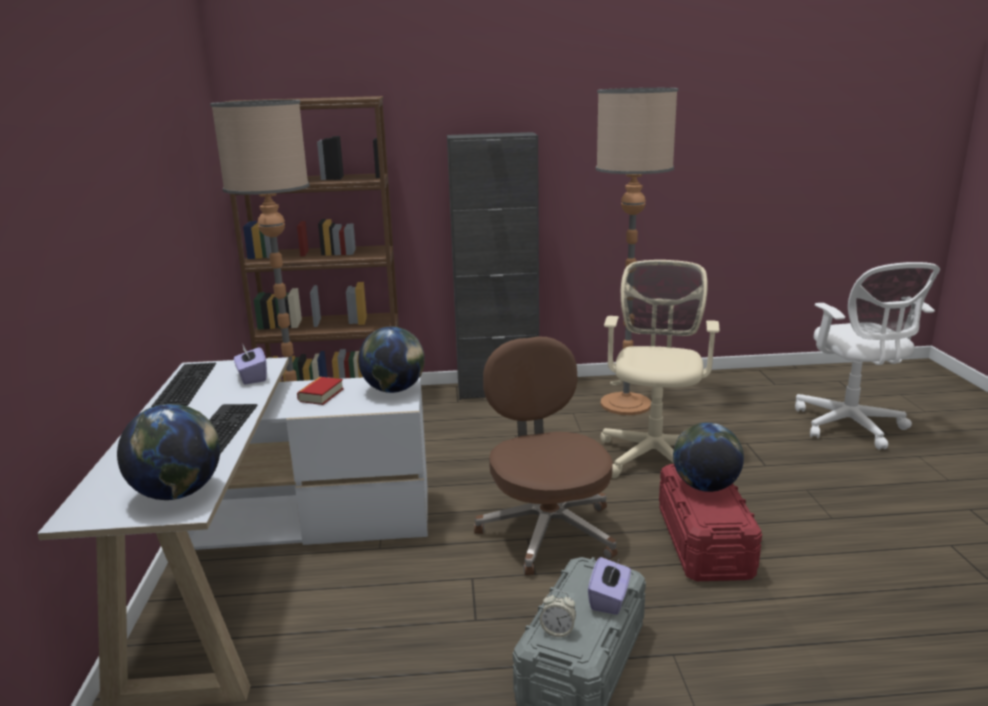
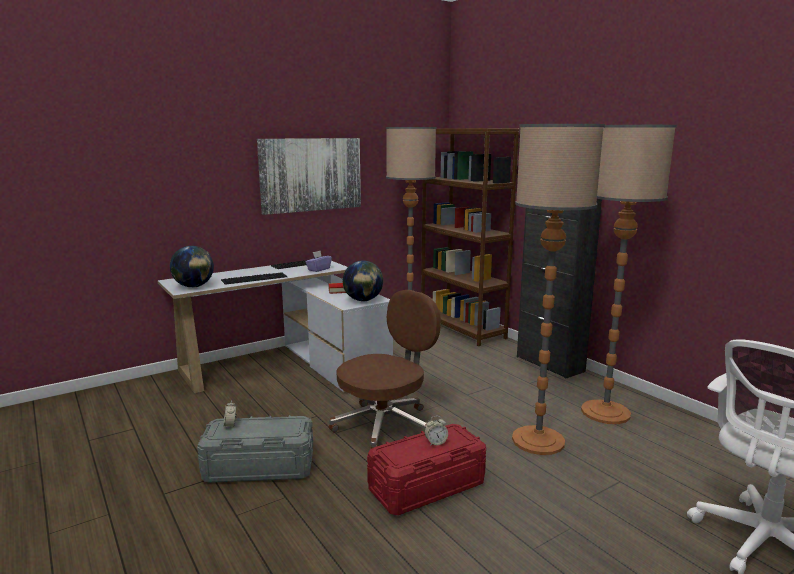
camera: 60 degrees right, 5 degrees down
(138, 209) = (311, 174): none -> picture
(609, 599) = (268, 434): purple tissue box -> none
(654, 453) = (538, 441): beige office chair -> floor lamp
(705, 487) = (436, 443): globe -> alarm clock

